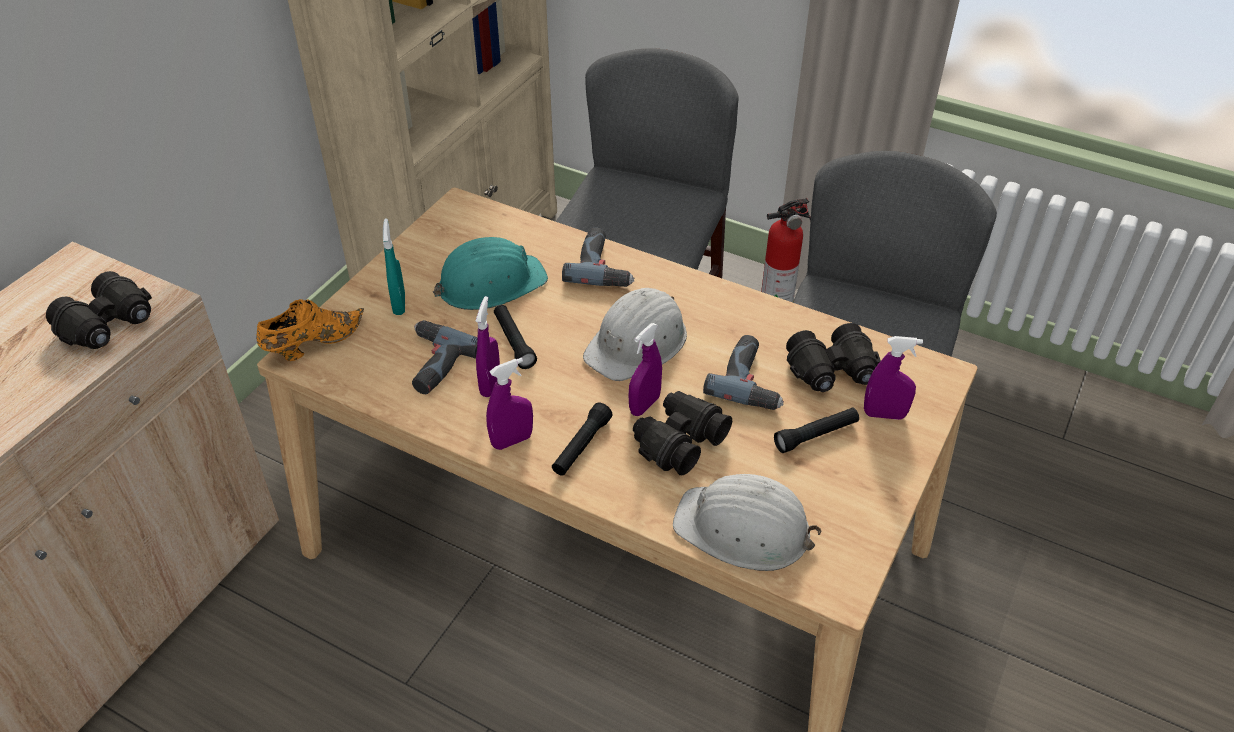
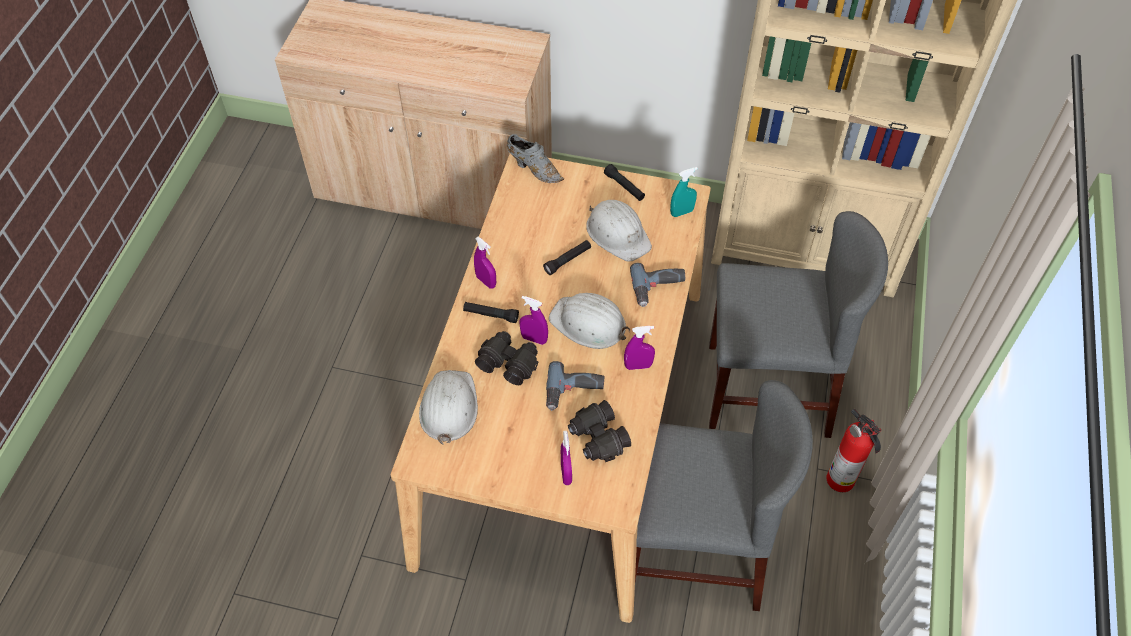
camera: 75 degrees right, 10 degrees up
(109, 325) = (488, 77): black binoculars -> none
(312, 344) = (533, 169): orange shoe -> grey shoe
(399, 304) = (582, 196): turquoise spray bottle -> turquoise spray bottle (682, 212)
(432, 363) = (536, 227): power drill -> none
(490, 283) = (618, 234): turquoise hard hat -> white hard hat
(490, 384) = (528, 259): purple spray bottle -> purple spray bottle (638, 366)
(816, 435) = (535, 435): black flashlight -> black flashlight (624, 187)

